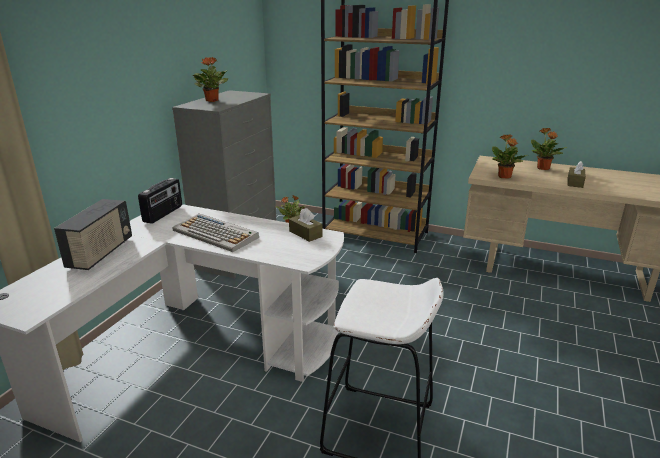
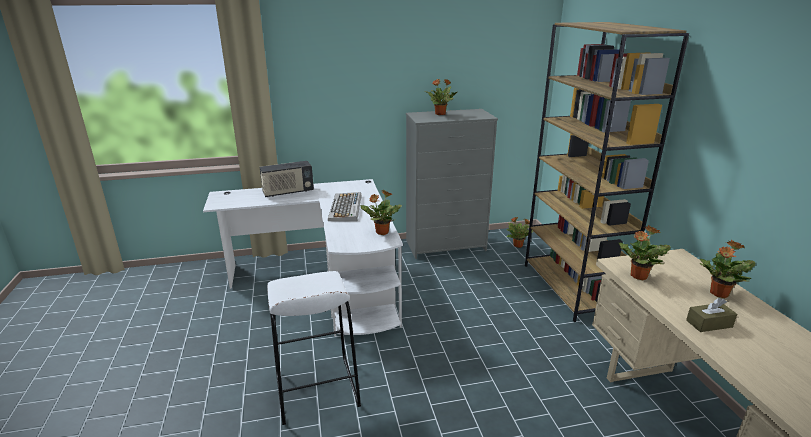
camera: 55 degrees right, 0 degrees up
(163, 214) = (353, 185): radio -> none
(305, 234) = (381, 232): brown tissue box -> potted plant

